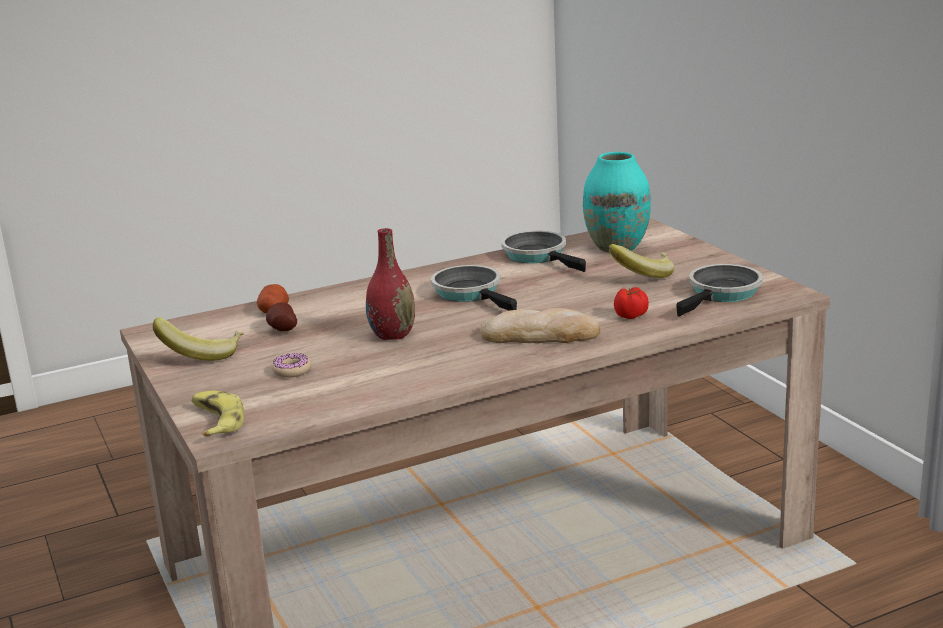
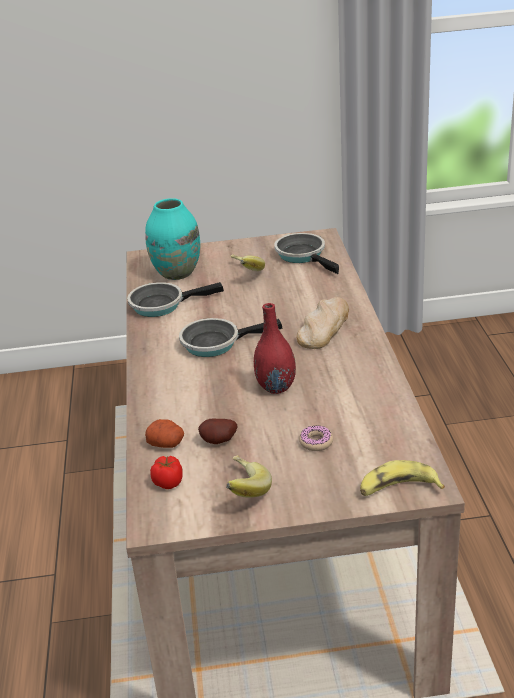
camera: 70 degrees left, 10 degrees up
(631, 316) = (315, 290): tomato -> tomato (169, 482)

